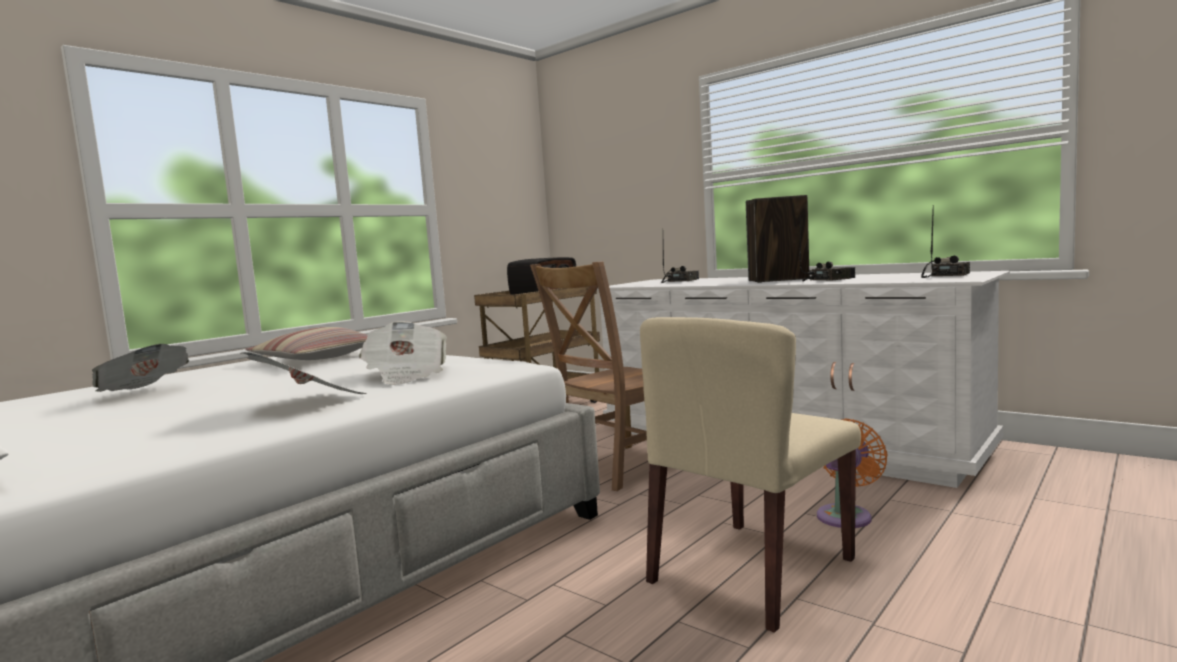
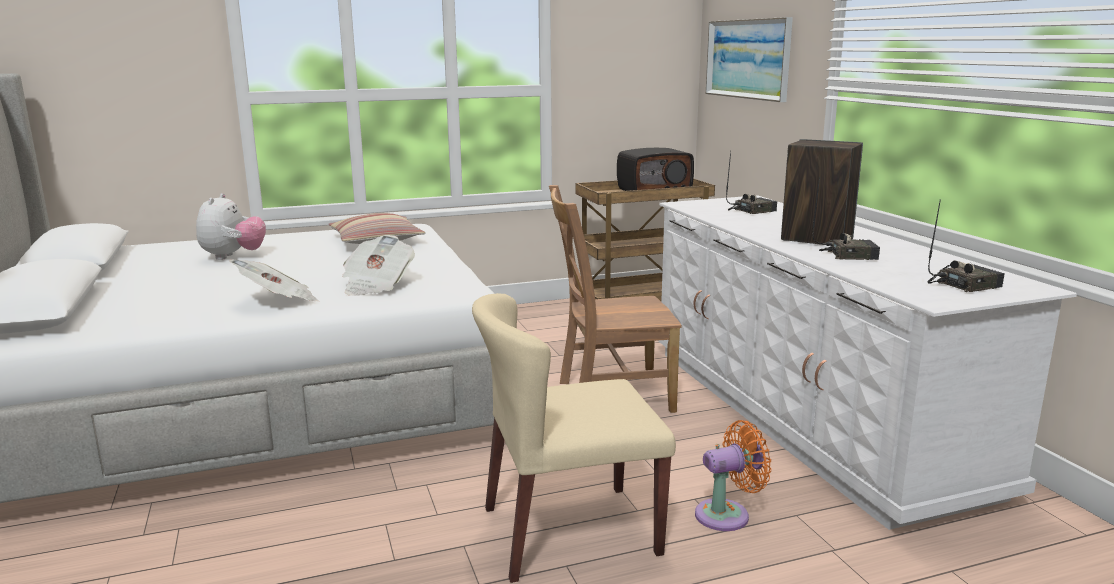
camera: 30 degrees right, 10 degrees up
(144, 392) = (233, 256): newspaper -> plush toy
(606, 175) = (748, 59): none -> picture

